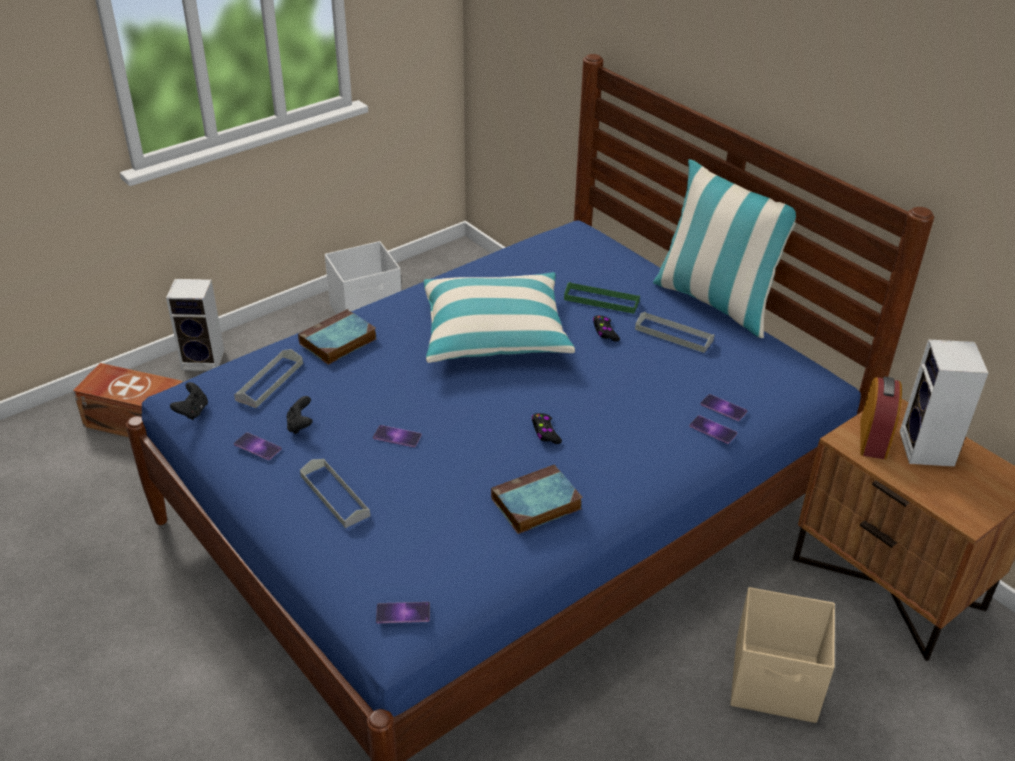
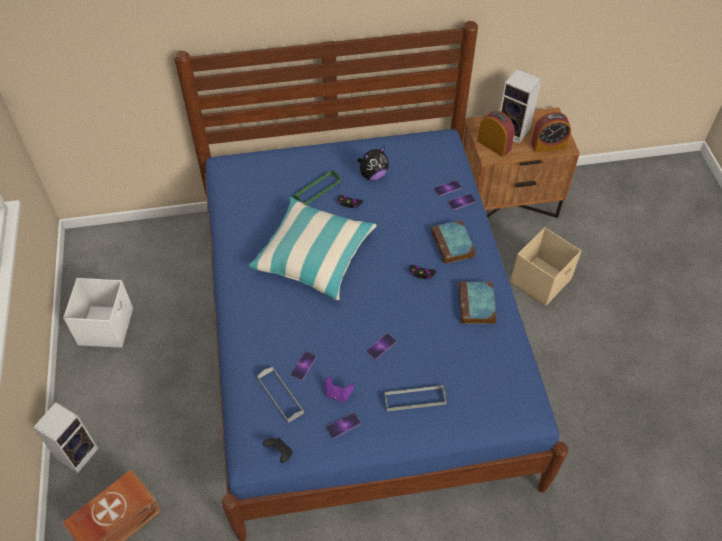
camera: 60 degrees left, 15 degrees up
(300, 425) = (338, 394): black game controller -> purple game controller
(337, 342) = (263, 341): book -> book (453, 245)
(403, 613) = (524, 402): phone -> phone (303, 365)
(673, 335) = (373, 175): grey tray -> plush toy
(715, 302) = (352, 141): pillow -> none
(945, 498) = (548, 145): none -> alarm clock

